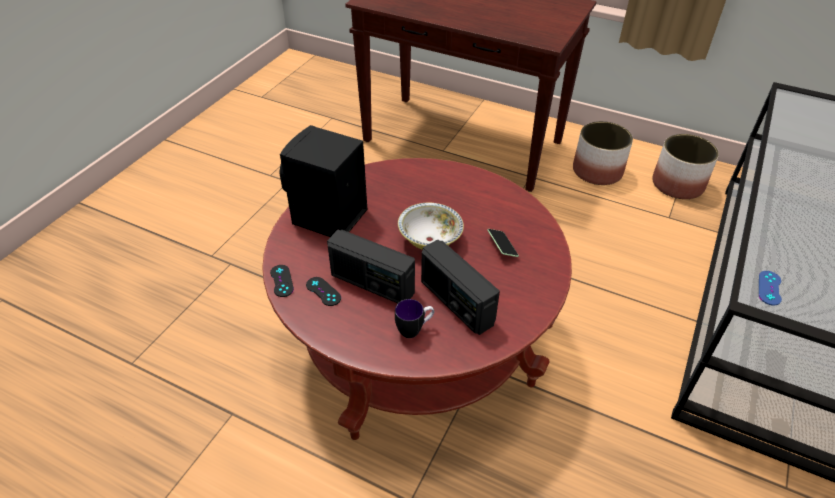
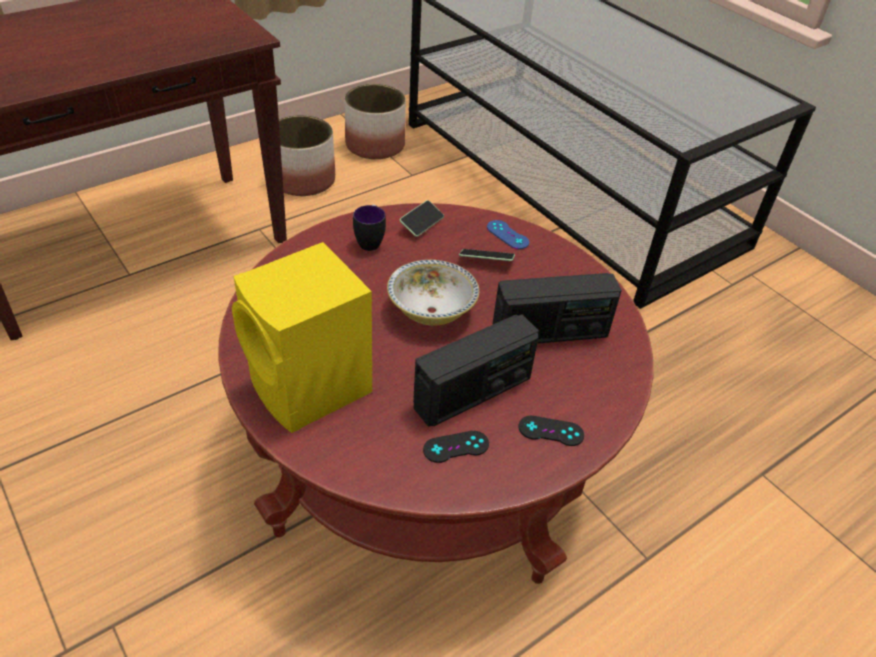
camera: 65 degrees left, 0 degrees up
(282, 281) = (404, 486): black game controller -> black game controller (551, 431)
(327, 218) = (311, 389): black speaker -> yellow speaker
(414, 330) = (572, 385): mug -> mug (370, 241)
(510, 204) = (421, 224): none -> phone
(769, 288) = (675, 130): blue game controller -> blue game controller (507, 235)

